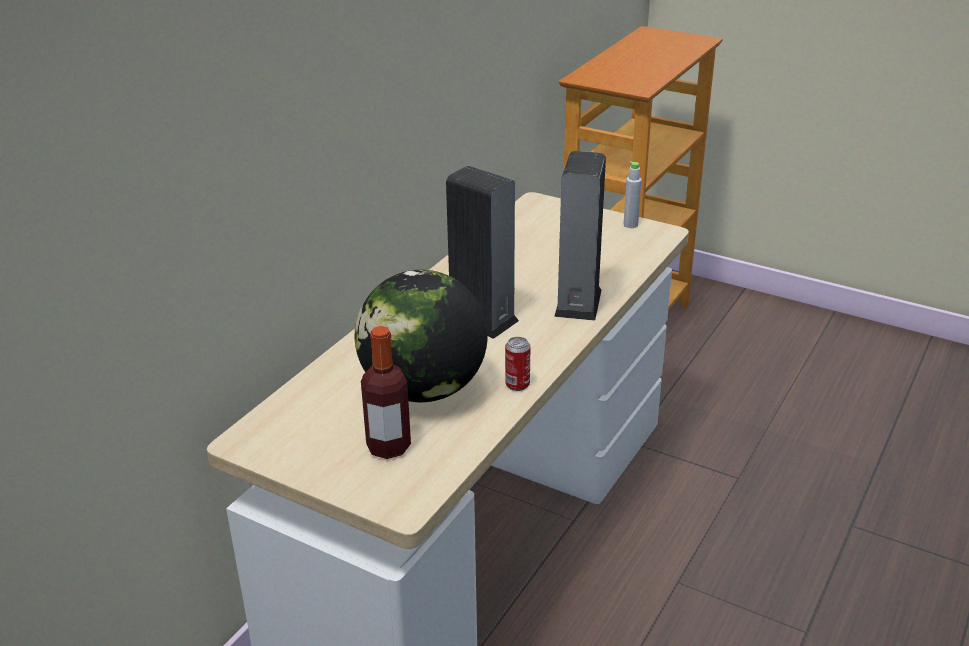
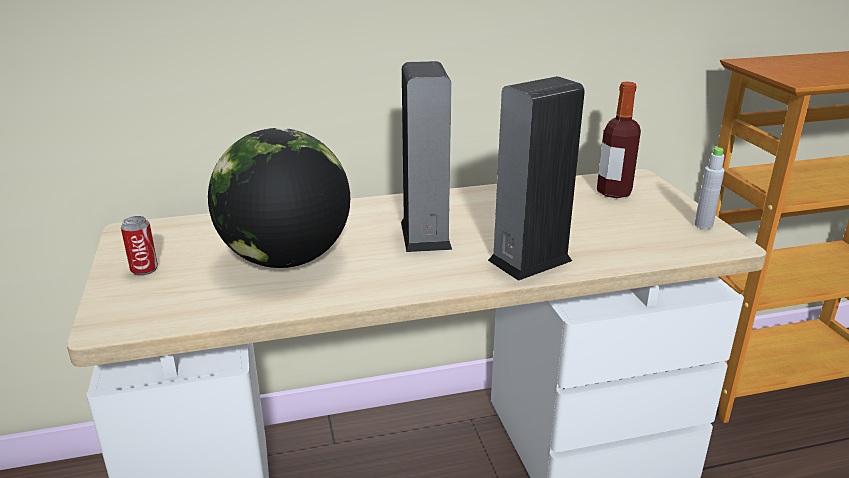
camera: 45 degrees right, 5 degrees down
(388, 447) = (186, 282): bottle -> bottle (614, 192)
(517, 384) = (354, 292): can -> can (144, 269)

